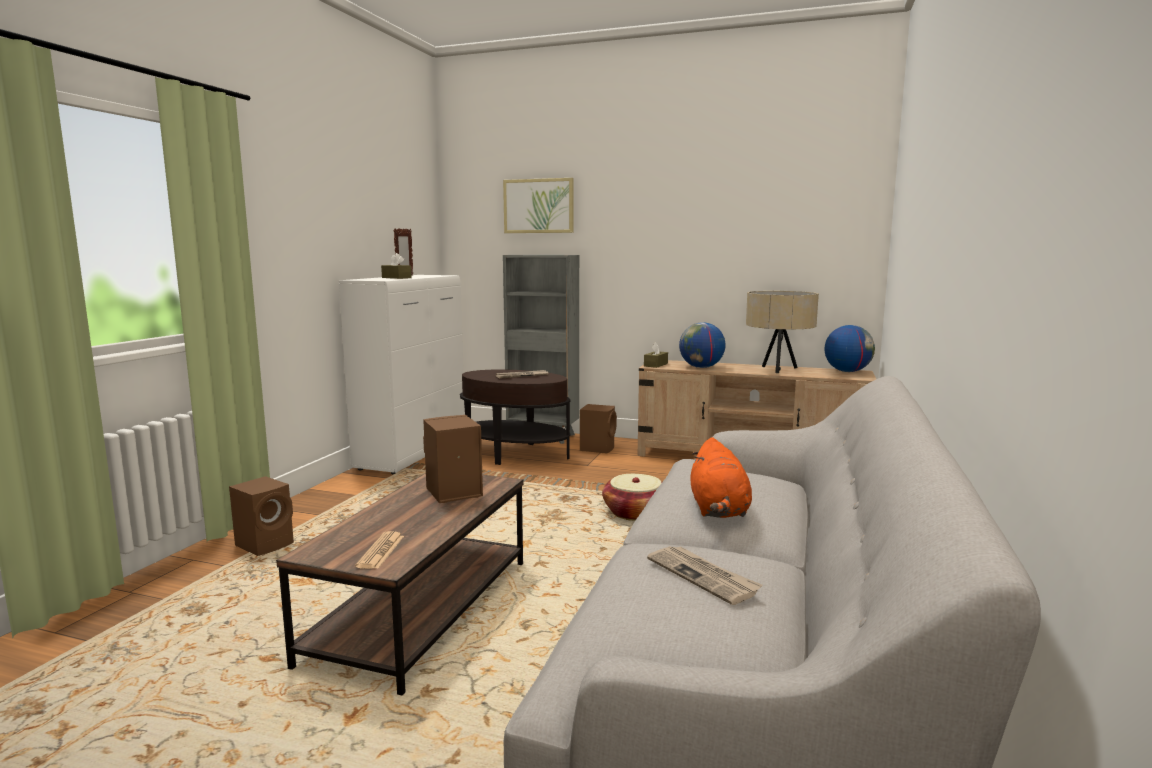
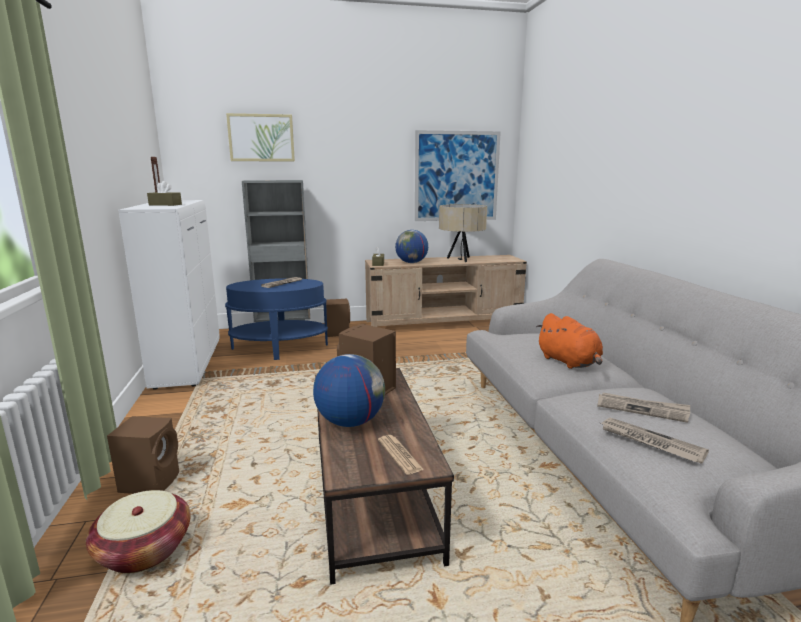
camera: 30 degrees left, 5 degrees up
(515, 454) = (279, 348): brown side table -> blue side table
(635, 513) = (423, 375): basket -> basket (144, 550)
(635, 608) = (650, 442): none -> newspaper
(787, 252) = (456, 176): none -> picture
(847, 371) = (499, 256): globe -> globe (350, 422)

